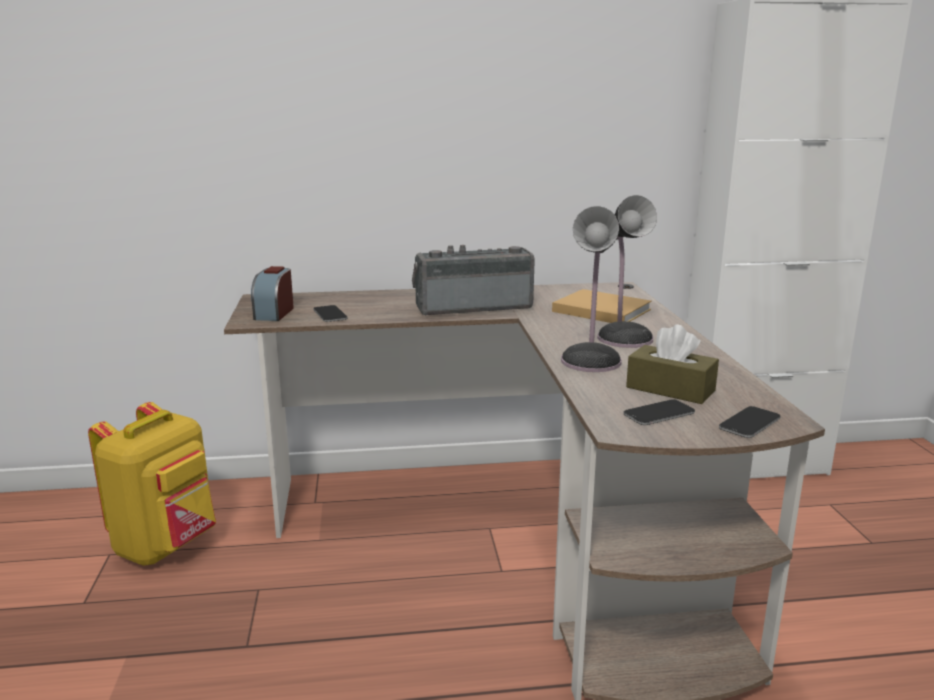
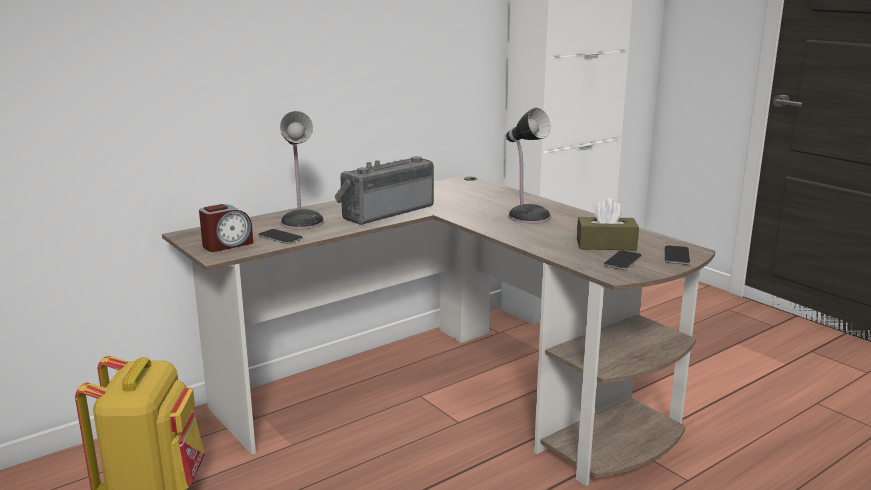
camera: 30 degrees left, 0 degrees up
(274, 313) = (227, 245): alarm clock -> alarm clock turned 105 degrees counterclockwise
(592, 360) = (531, 235): table lamp -> table lamp (302, 221)
(599, 310) = (480, 199): beige book -> none

